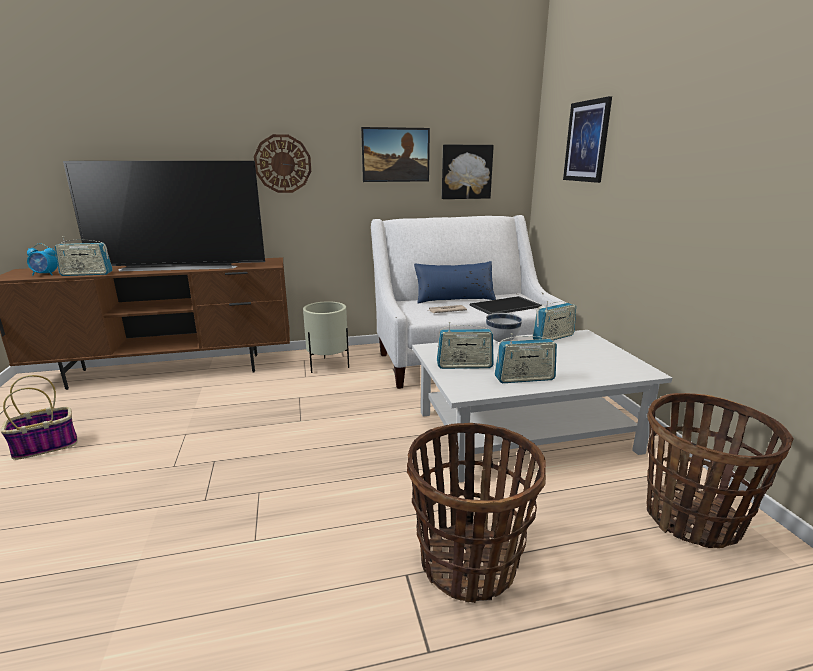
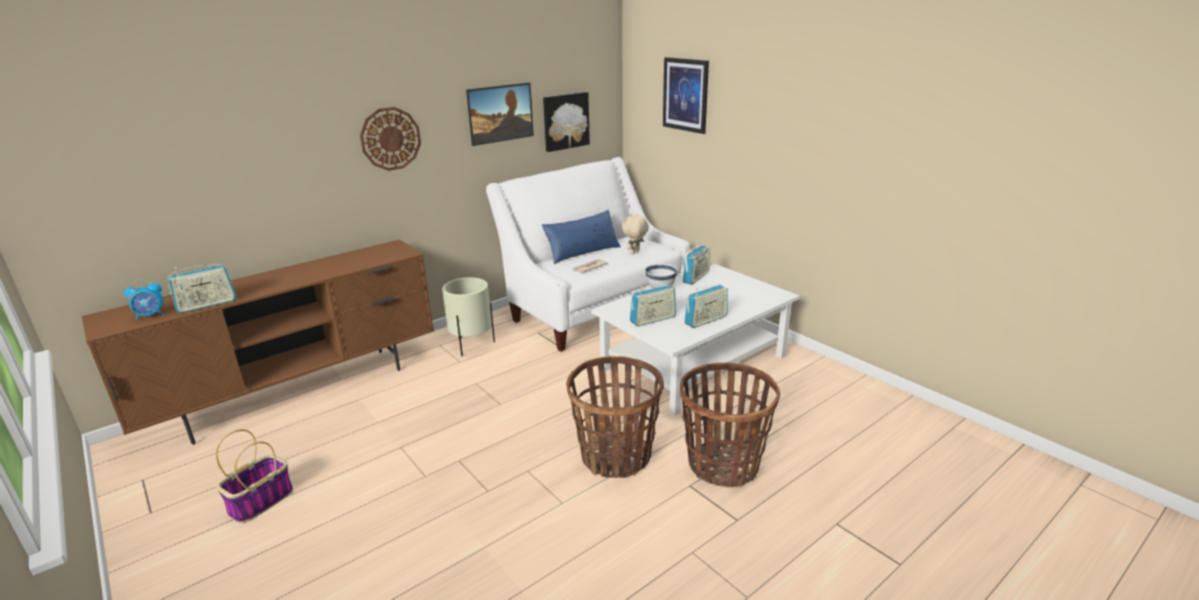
camera: 25 degrees left, 5 degrees up
(181, 266) = (305, 273): television -> none
(505, 306) = (635, 253): tray -> beige plush toy
(692, 518) = (834, 393): basket -> basket (616, 457)

